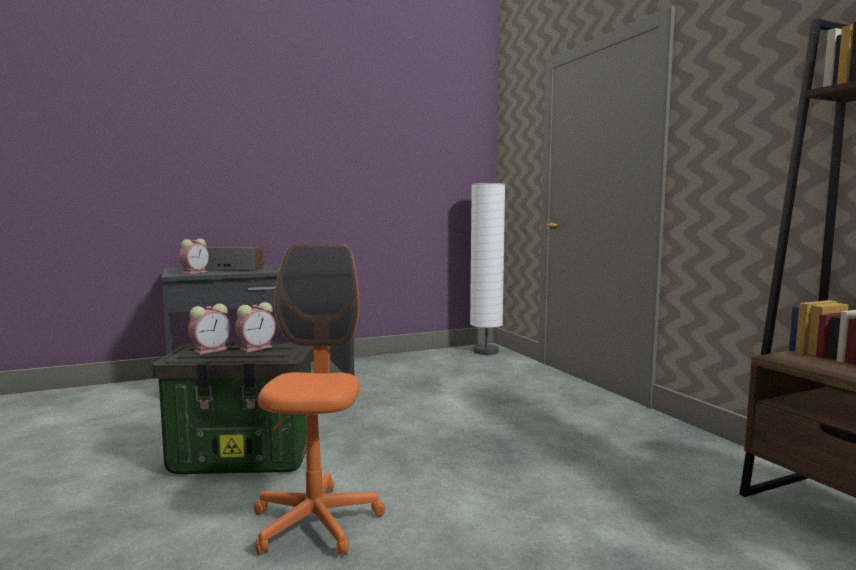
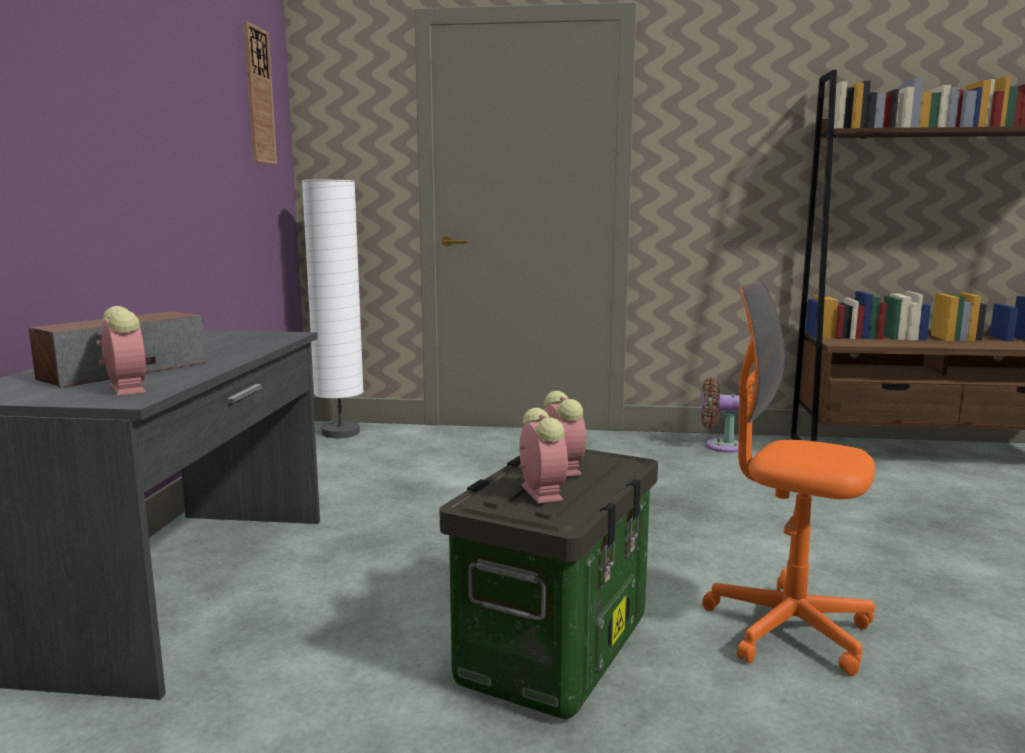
camera: 60 degrees left, 5 degrees up
(452, 136) = (259, 96): none -> wall clock
(692, 447) = (720, 446): none -> brown fan

